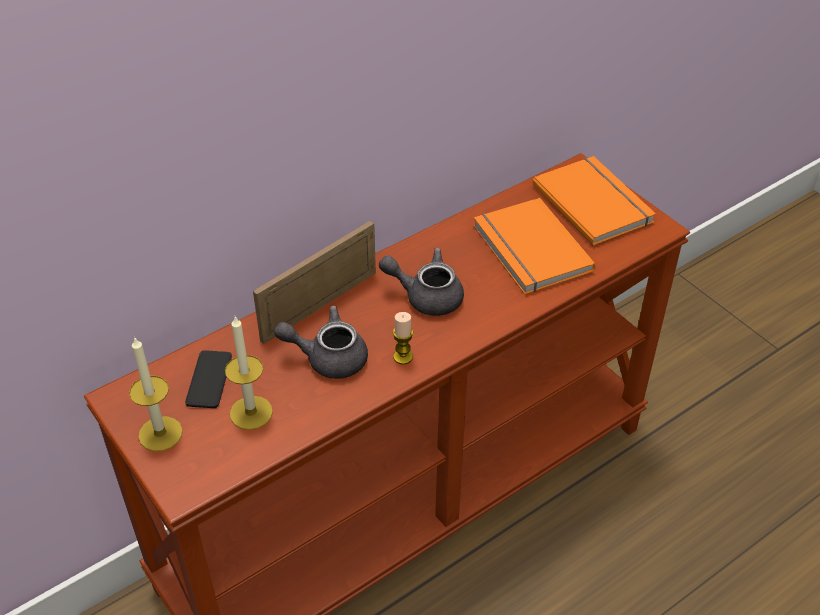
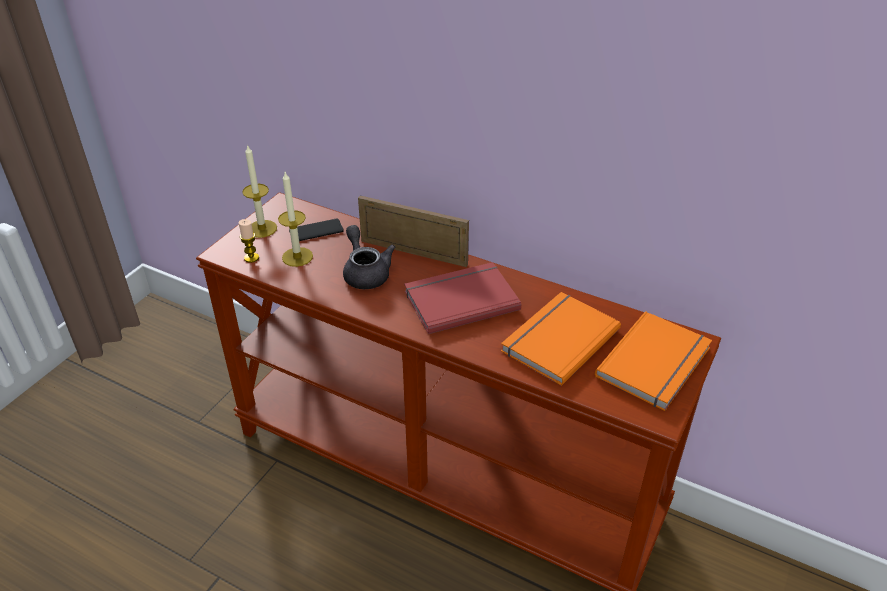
camera: 65 degrees right, 5 degrees down
(403, 357) = (388, 307): candle -> candle (251, 258)
(426, 296) = (460, 299): grey teapot -> red book

